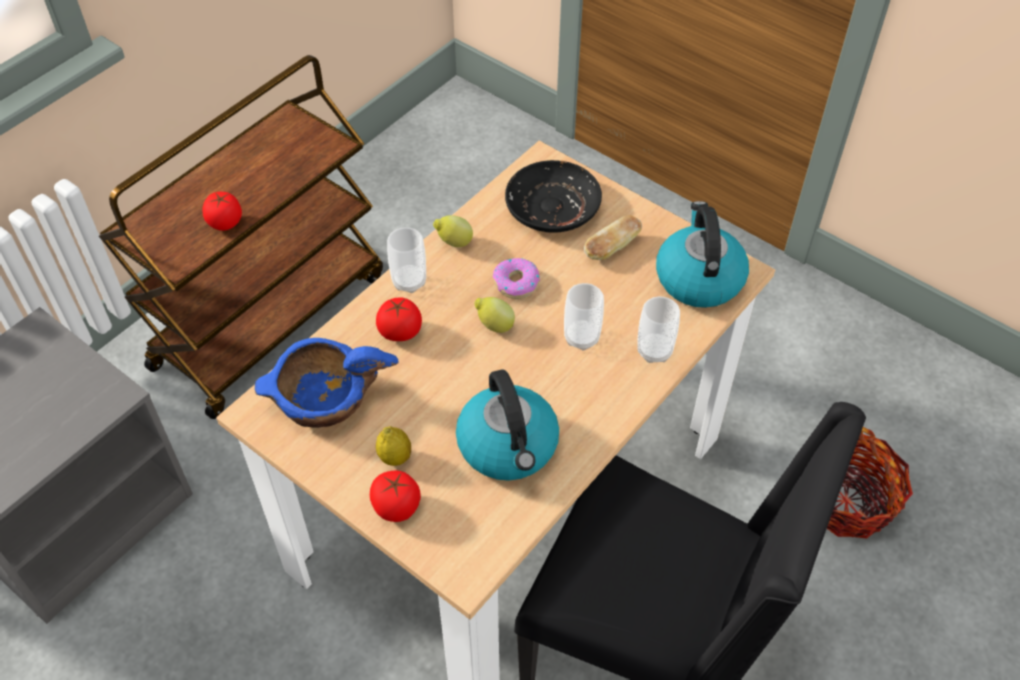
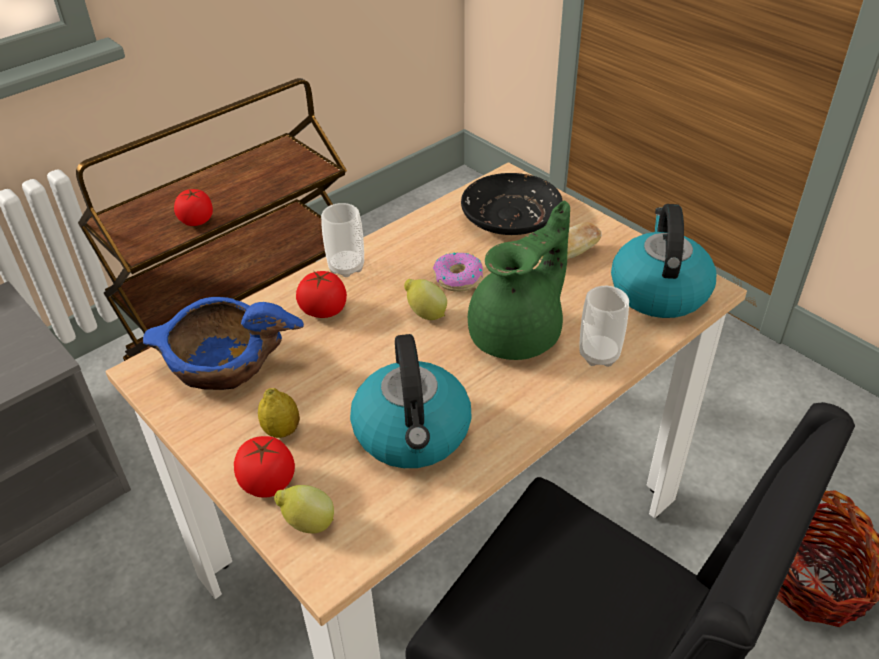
camera: 10 degrees right, 10 degrees down
(453, 243) = (401, 238): lemon -> lemon (307, 523)
(581, 337) = (519, 334): cup -> green teapot

